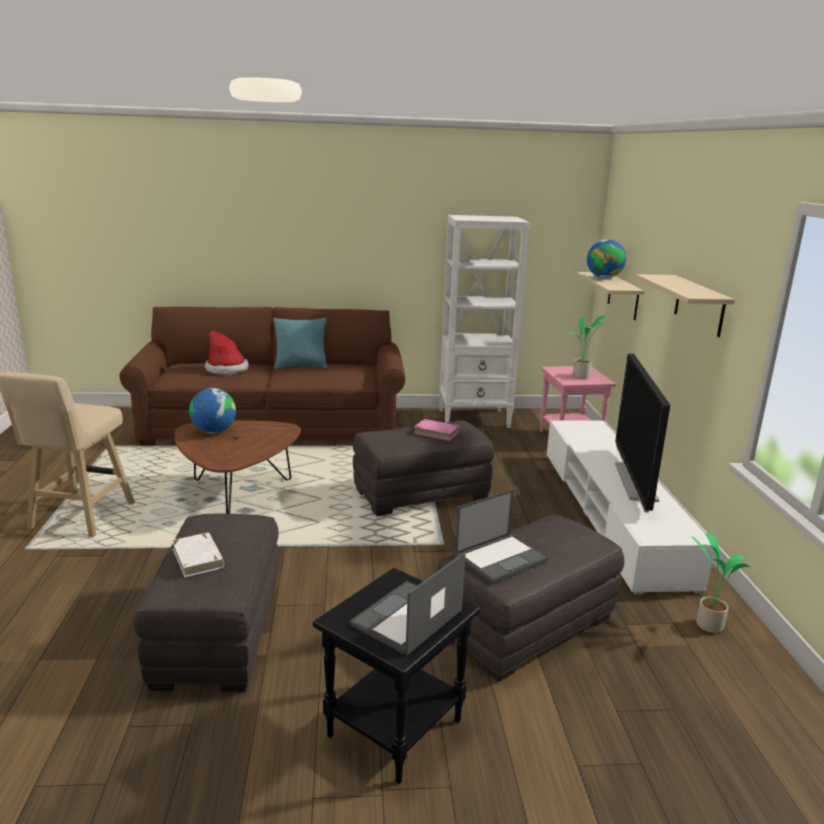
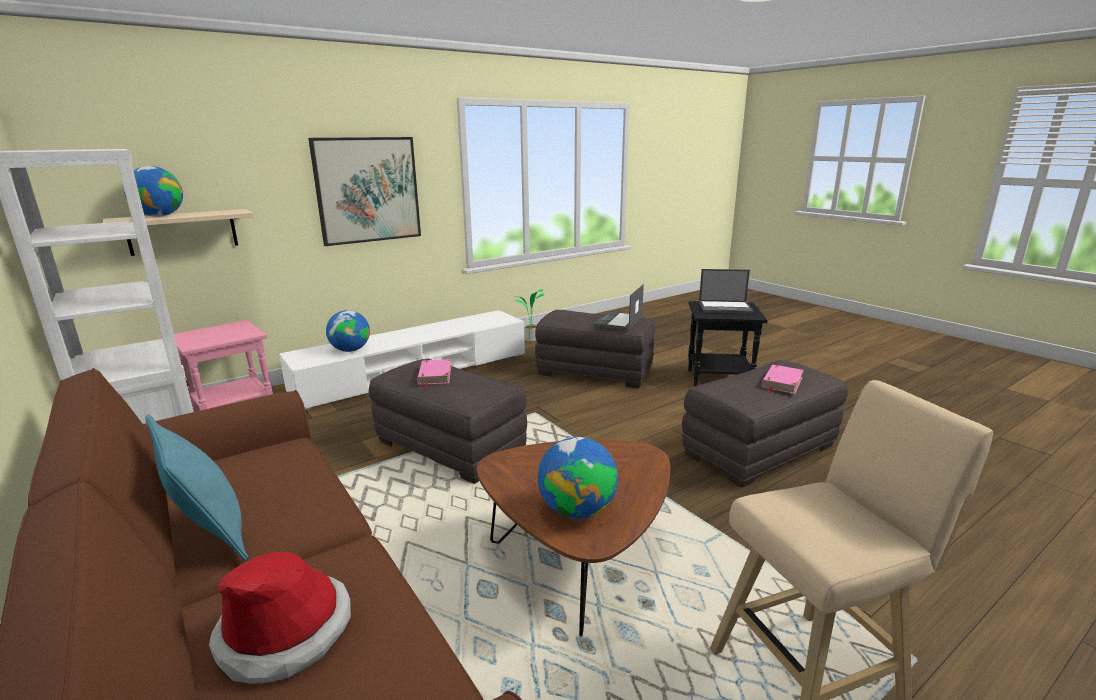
camera: 120 degrees left, 0 degrees up
(198, 558) = (781, 382): white book -> pink book
(501, 557) = (618, 321): laptop -> laptop turned 90 degrees counterclockwise
(582, 376) = (227, 331): potted plant -> none
(588, 442) = (350, 350): none -> globe
(635, 482) = (427, 330): television -> none
(699, 305) = (367, 190): beige shelf -> picture

